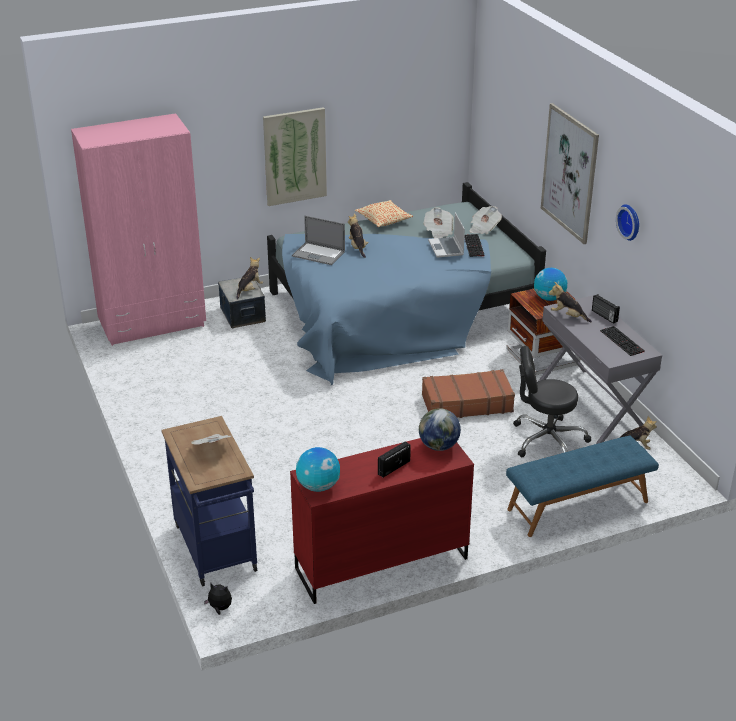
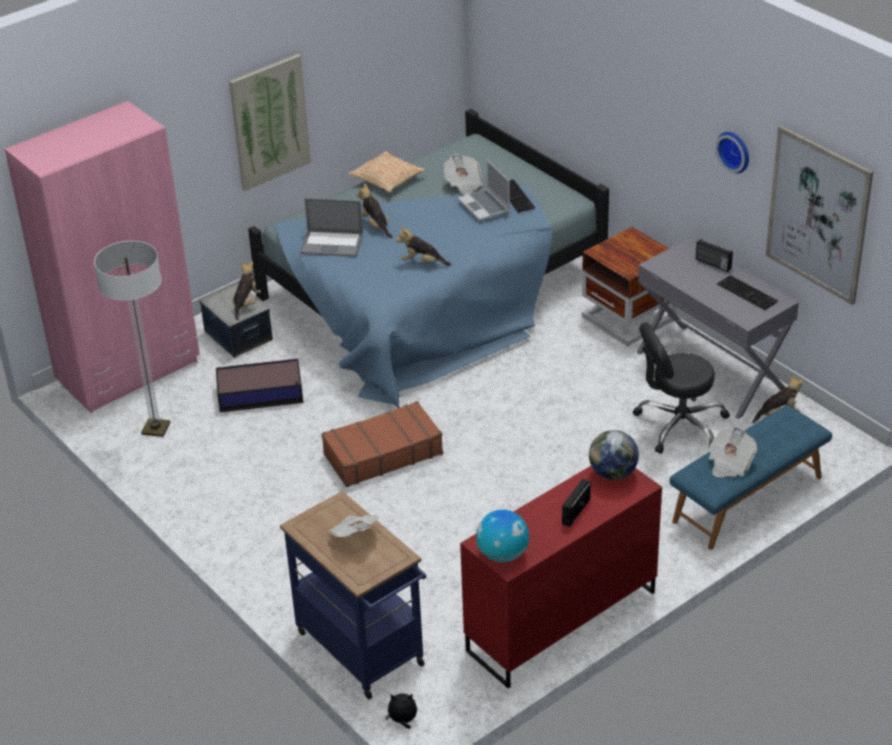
camera: 15 degrees left, 5 degrees up
(150, 364) = (156, 428): none -> floor lamp
(238, 356) = (261, 394): none -> storage box
(466, 403) = (567, 398): brown suitcase -> brown suitcase (382, 454)
(484, 228) = (514, 169): newspaper -> newspaper (729, 463)
(549, 298) = (630, 249): globe -> none
(568, 316) = (672, 272): plush toy -> plush toy (422, 263)
(569, 173) = (635, 95): picture -> picture (818, 214)

